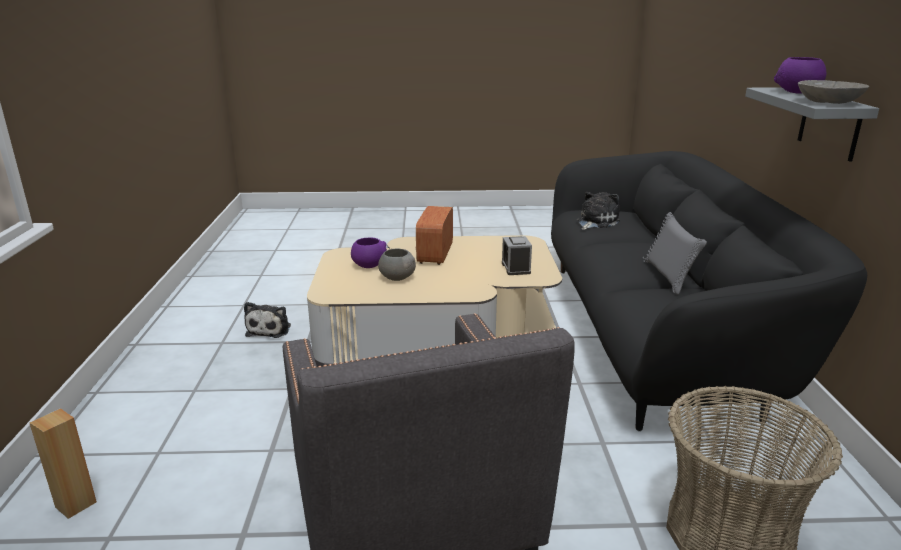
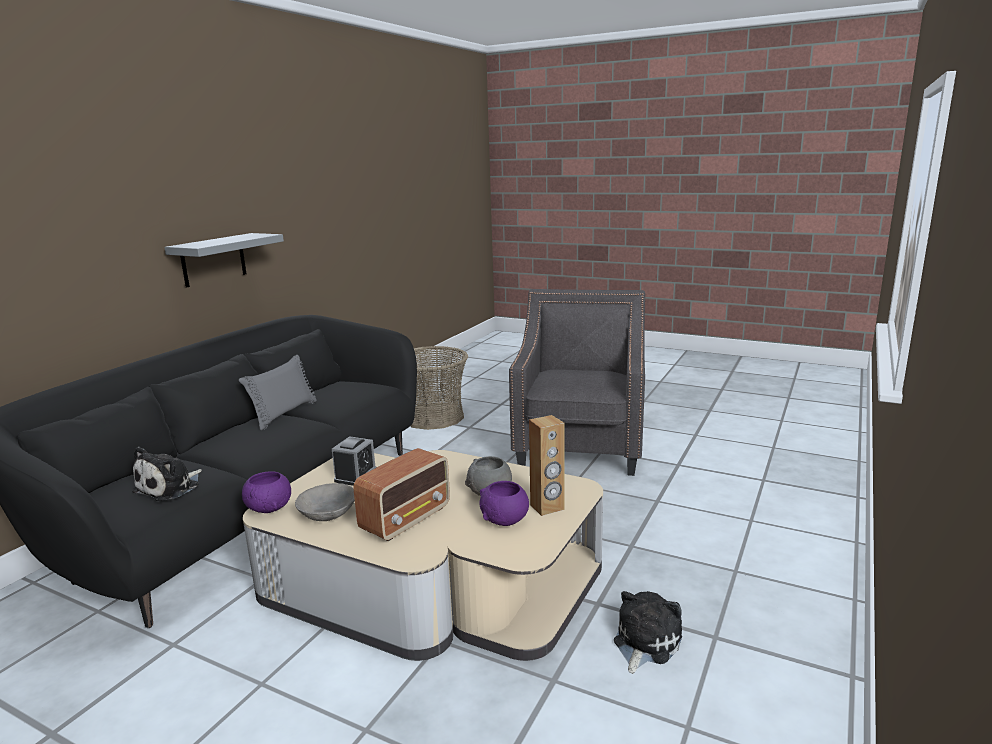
camera: 150 degrees left, 5 degrees down
(75, 504) = (799, 501): brown speaker -> brown speaker (547, 507)
(595, 222) = (170, 487): plush toy -> plush toy turned 45 degrees counterclockwise
(797, 92) = (206, 242): purple bowl -> purple bowl (269, 508)
(829, 103) = (253, 235): grey bowl -> grey bowl (327, 513)

